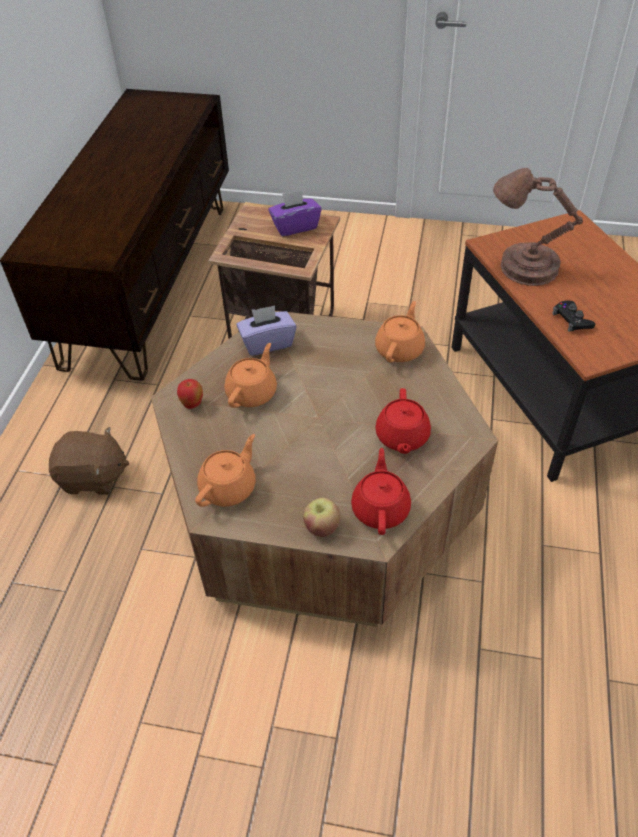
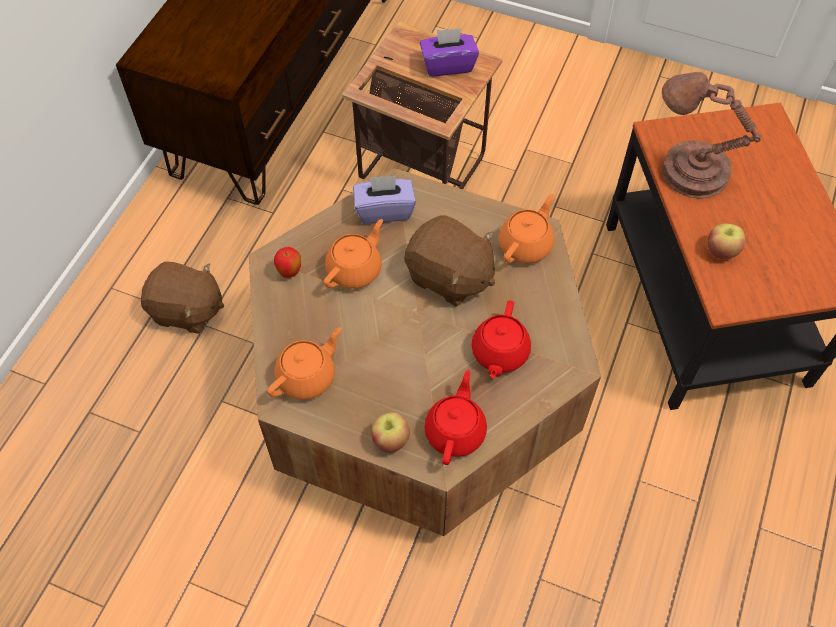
camera: 10 degrees right, 10 degrees up
(339, 385) = (449, 277): none -> brown plush toy
(571, 320) = (721, 250): black game controller -> apple

